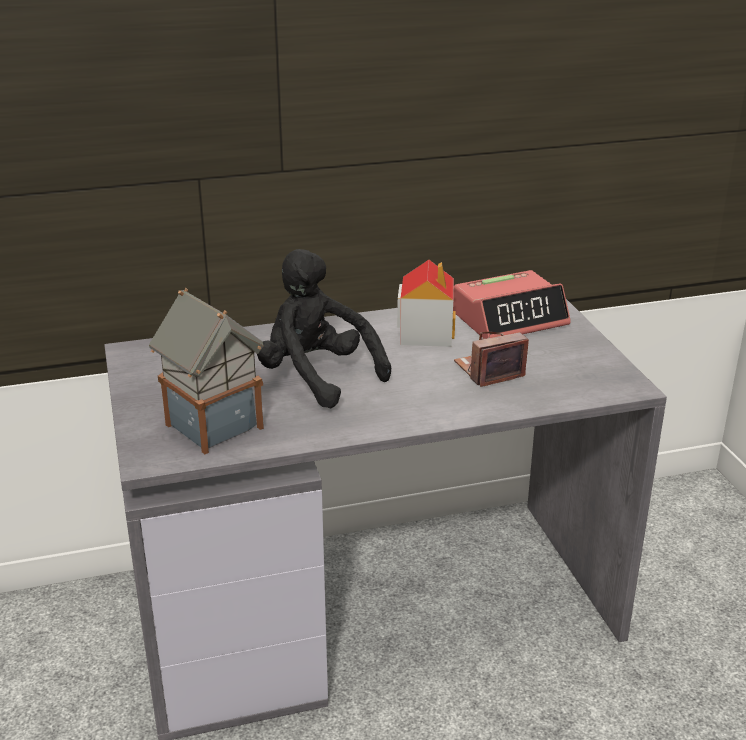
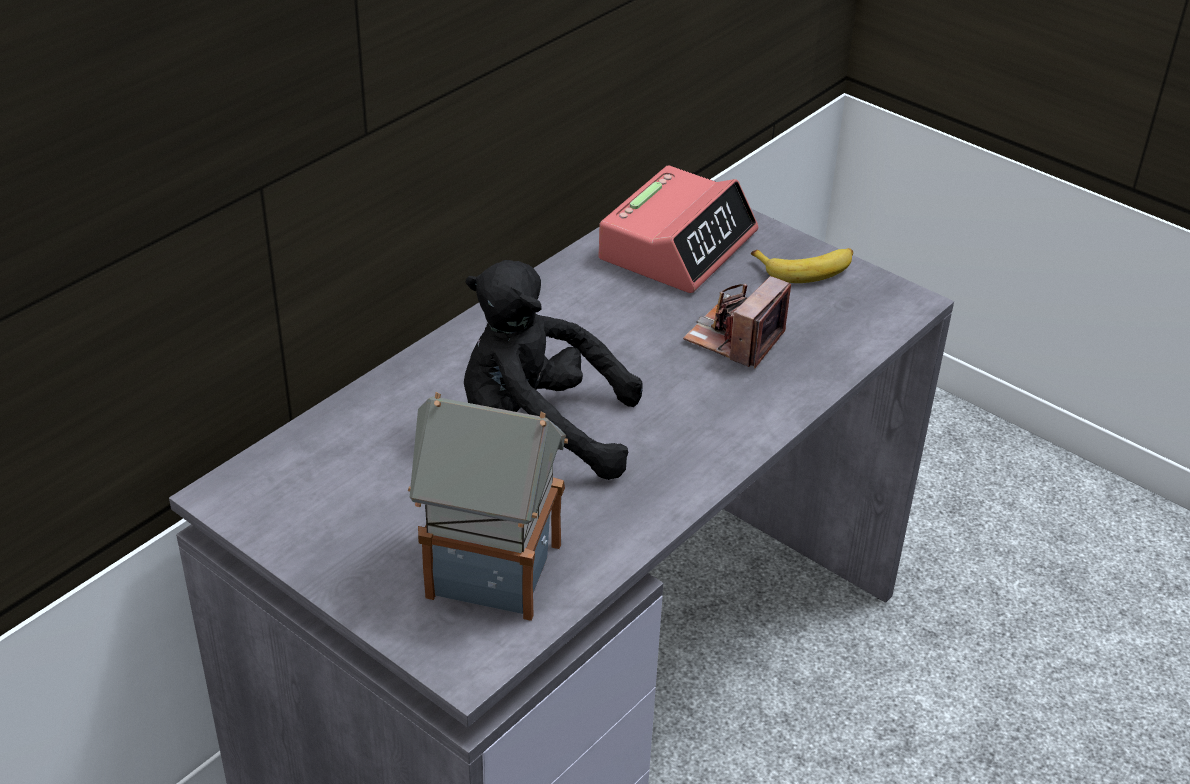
camera: 35 degrees left, 10 degrees up
(426, 333) = (601, 306): toy house -> none
(580, 352) = (806, 269): none -> banana

